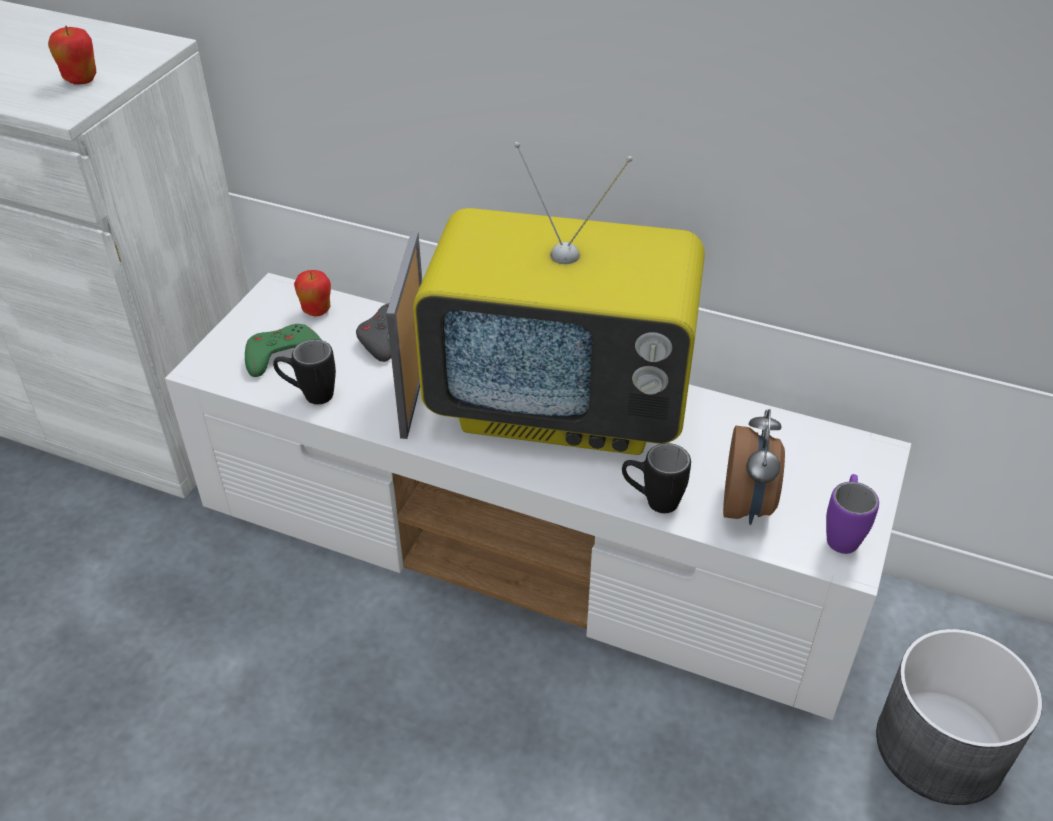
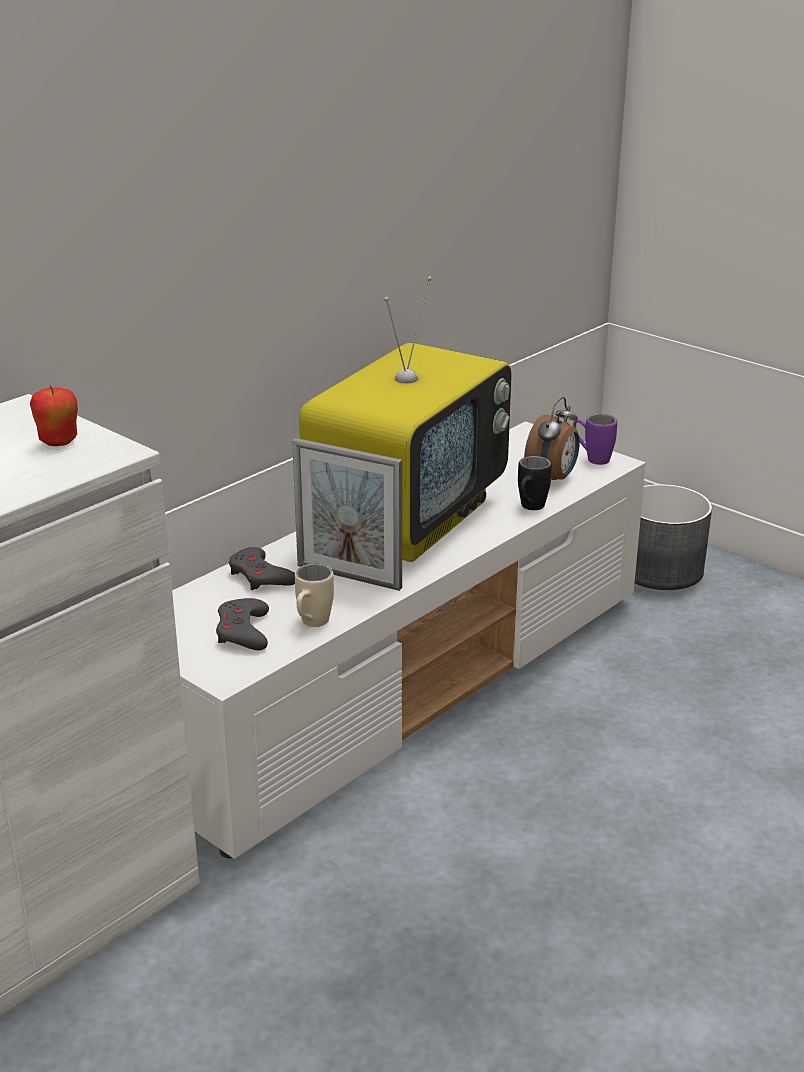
camera: 70 degrees left, 15 degrees down
(283, 356) = (243, 631): green game controller -> grey game controller
(309, 395) = (311, 625): black mug -> beige mug
(316, 311) = (189, 607): apple -> none
(748, 505) = (552, 479): alarm clock -> alarm clock turned 90 degrees clockwise

